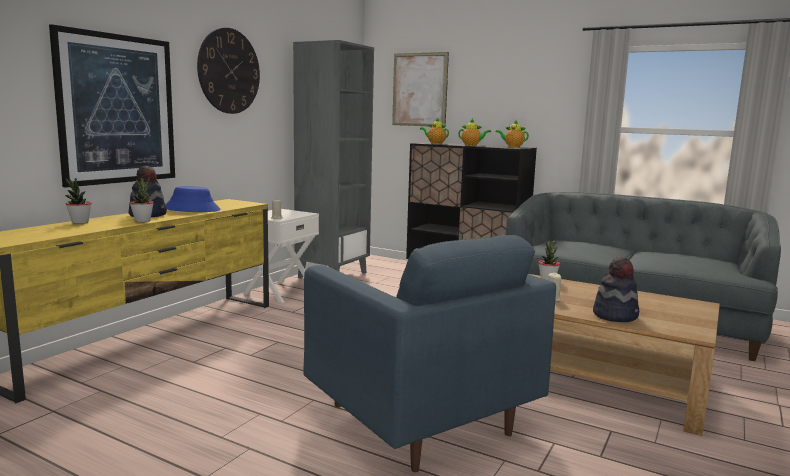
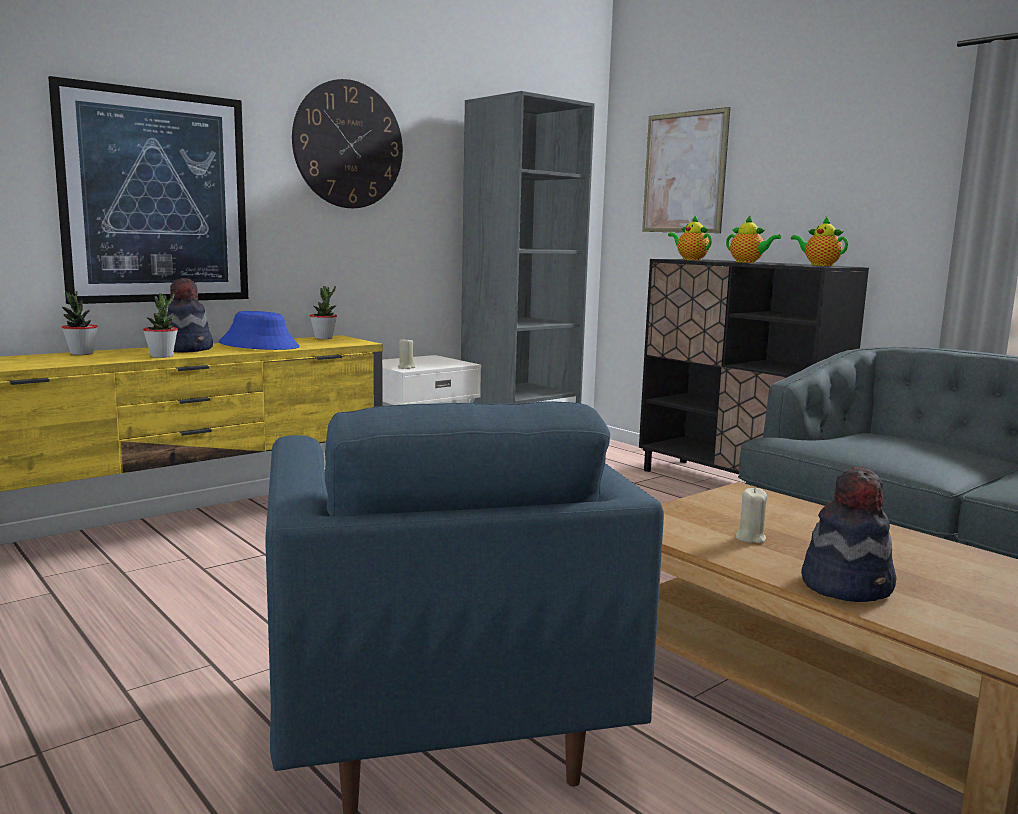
camera: 20 degrees right, 0 degrees up
(547, 280) = (782, 503): potted plant -> potted plant (324, 338)

